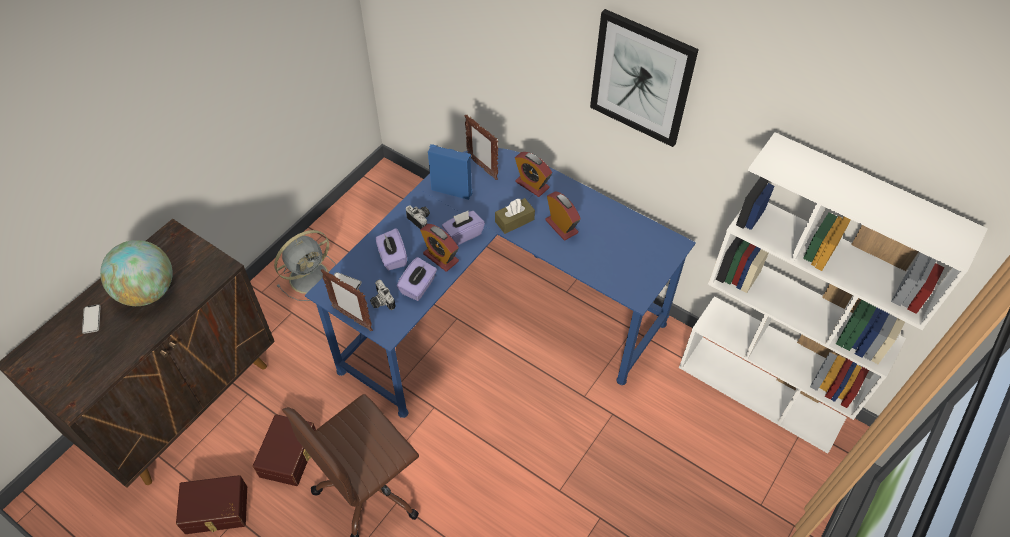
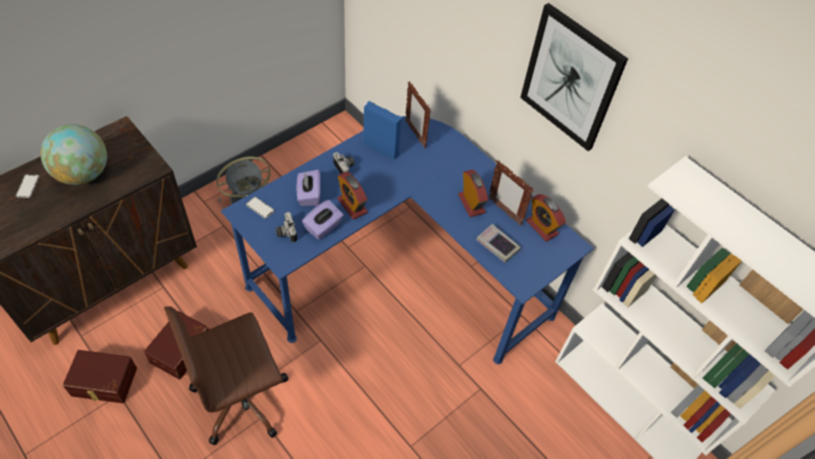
camera: 10 degrees right, 0 degrees up
(352, 318) = (255, 241): picture frame -> picture frame (504, 211)
(463, 234) = (379, 189): purple tissue box -> none
(514, 220) = (430, 188): brown tissue box -> none
(532, 185) = (456, 160): alarm clock -> alarm clock (542, 227)
(600, 263) = (497, 245): none -> book

